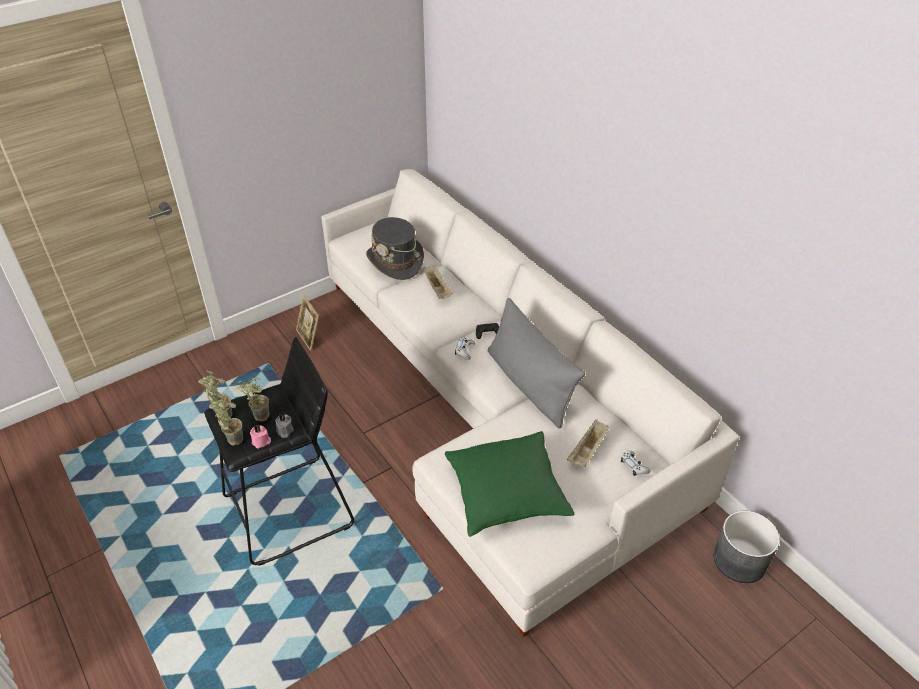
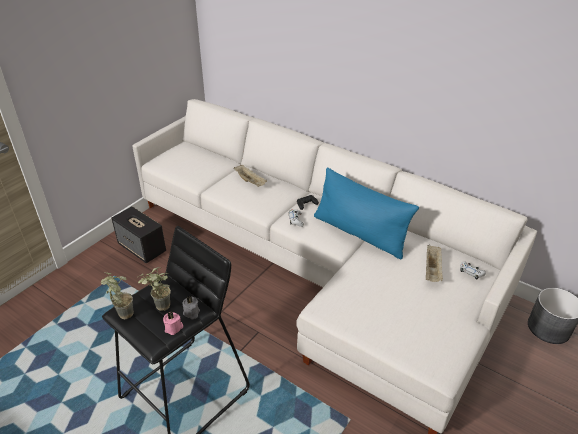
camera: 20 degrees left, 5 degrees down
(231, 438) = (142, 332): potted plant -> none
(309, 338) = (142, 248): picture frame -> speaker
(395, 261) = (206, 168): grey hat -> none
(506, 493) = (391, 319): green pillow -> none
(529, 385) = (359, 233): grey pillow -> blue pillow

